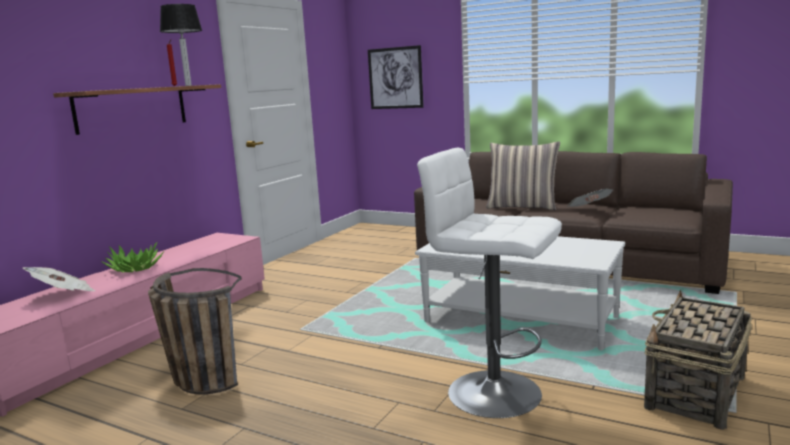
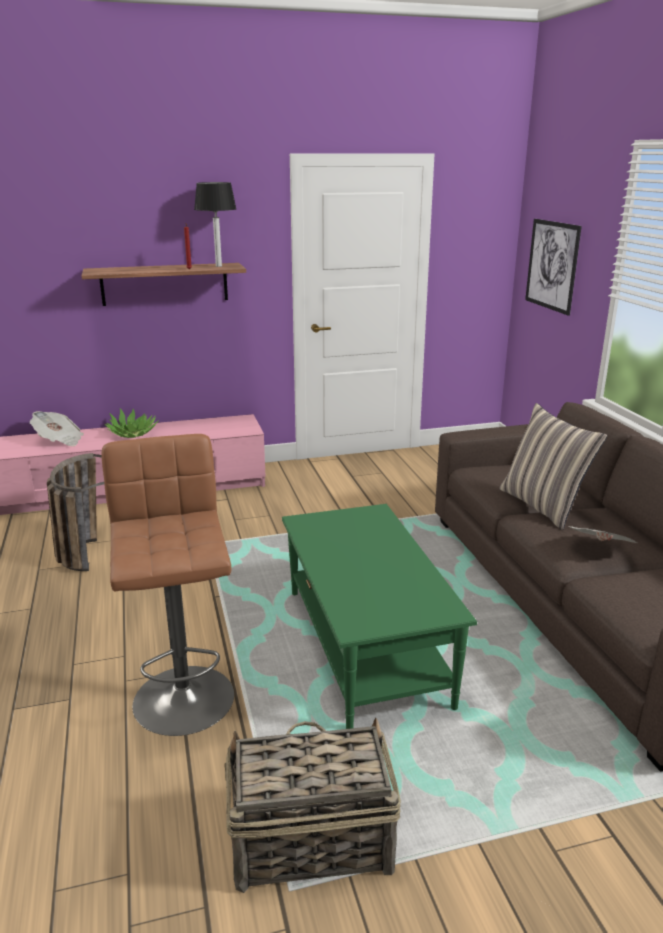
camera: 45 degrees right, 10 degrees up
(493, 393) = (185, 699): white stool -> brown stool
(521, 320) = (365, 646): white coffee table -> green coffee table

